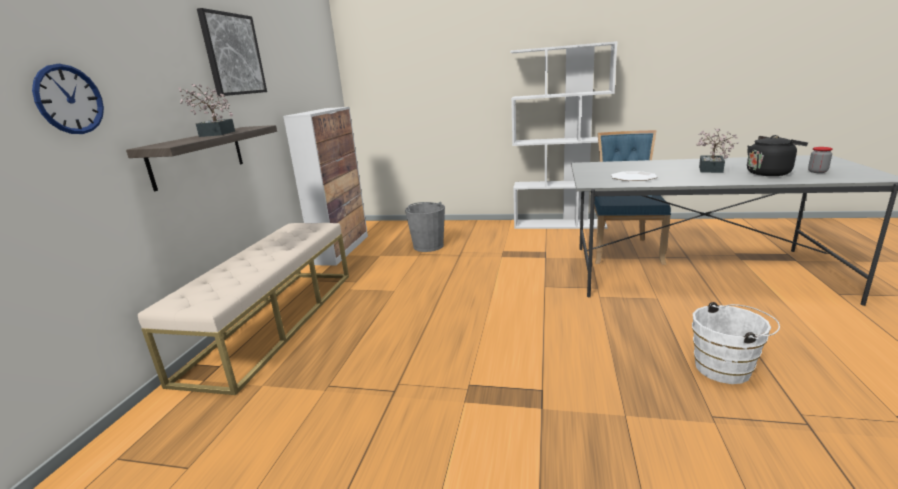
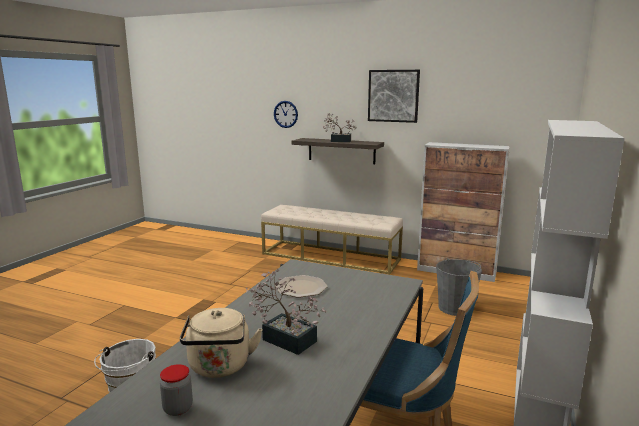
camera: 100 degrees right, 5 degrees down
(770, 173) = (220, 367): black kettle -> beige kettle

